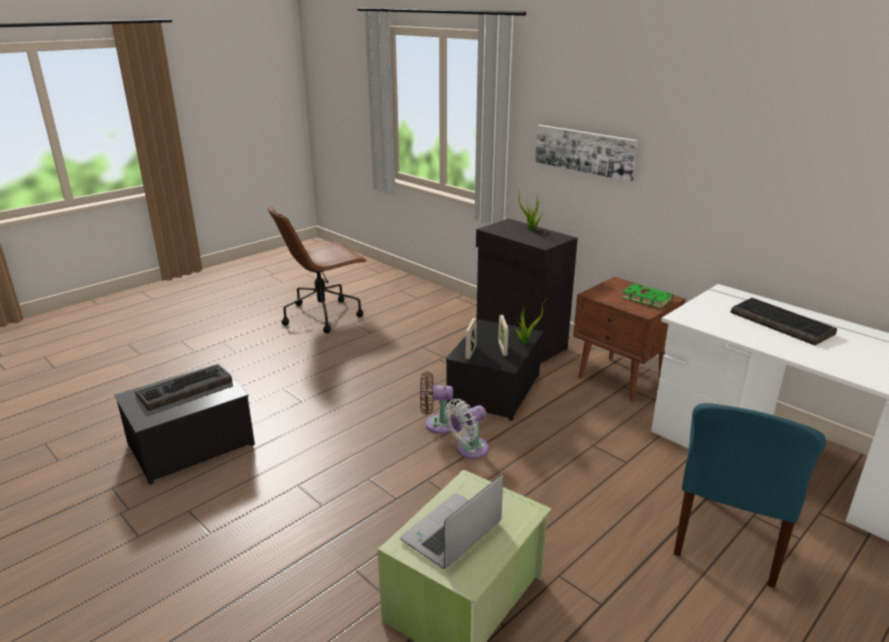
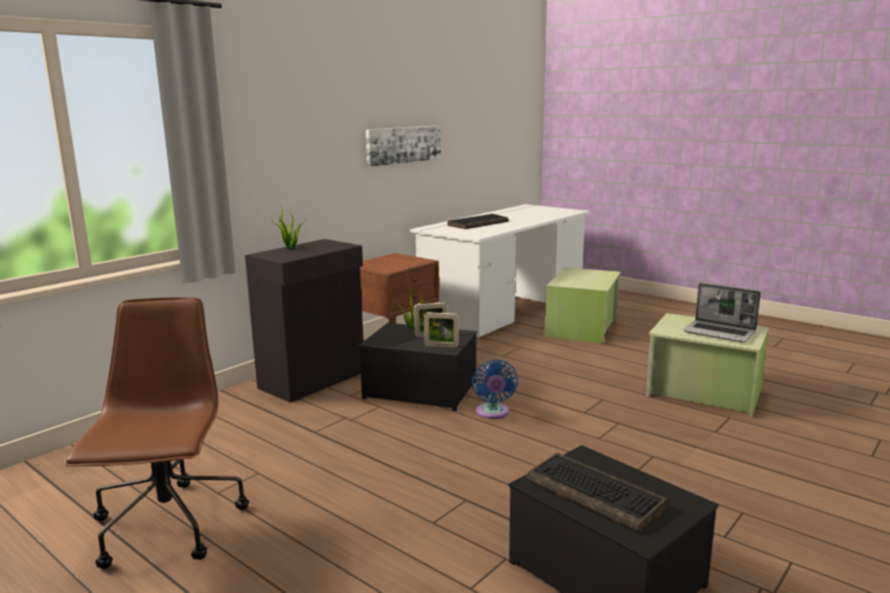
camera: 95 degrees left, 10 degrees down
(323, 315) = (168, 527): brown office chair -> brown office chair turned 150 degrees counterclockwise
(437, 424) = (493, 413): brown fan -> blue fan
(469, 449) = (529, 398): white fan -> none
(585, 151) = (290, 154): picture -> picture (403, 144)
(645, 298) = (396, 260): green book -> none
(728, 535) = (583, 328): blue chair -> green storage box

